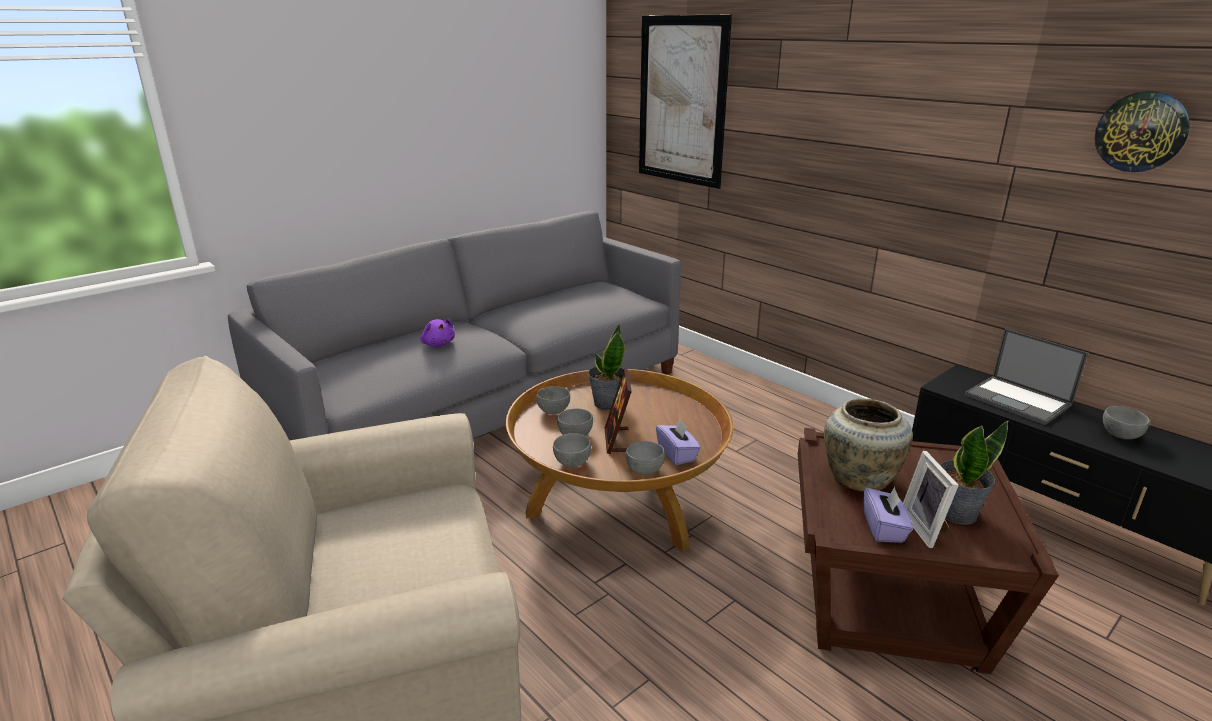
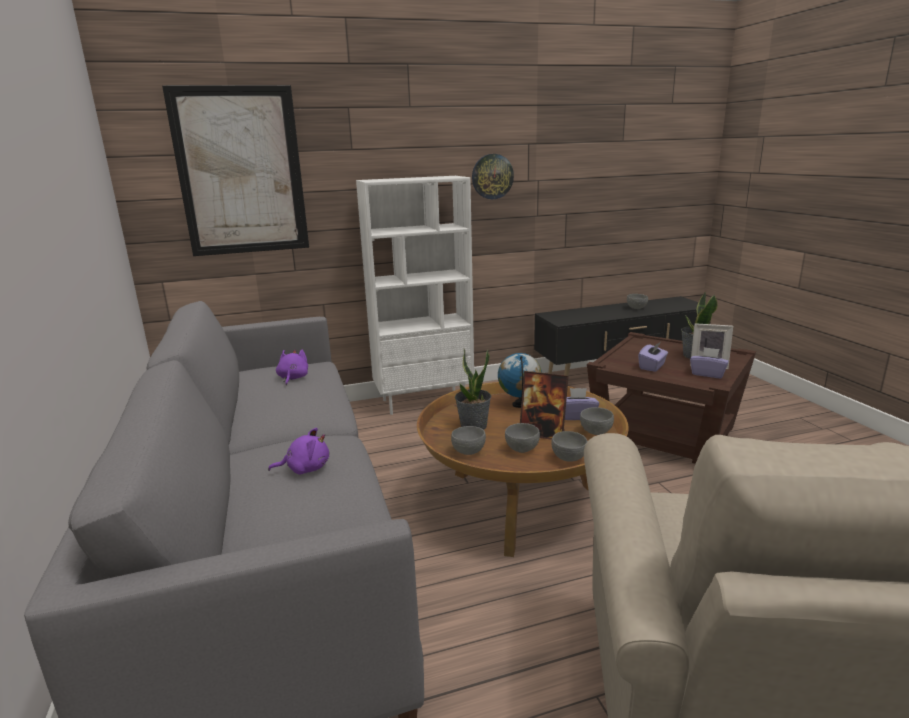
camera: 65 degrees left, 5 degrees down
(592, 299) = (293, 378): none -> purple plush toy
(677, 417) = (519, 405): none -> globe
(774, 399) = (424, 401): none -> white bookcase
(860, 479) = (652, 366): beige vase -> purple tissue box
(1019, 400) = (589, 313): laptop -> none
(1141, 132) = (594, 150): wall clock -> wall clock (492, 176)

